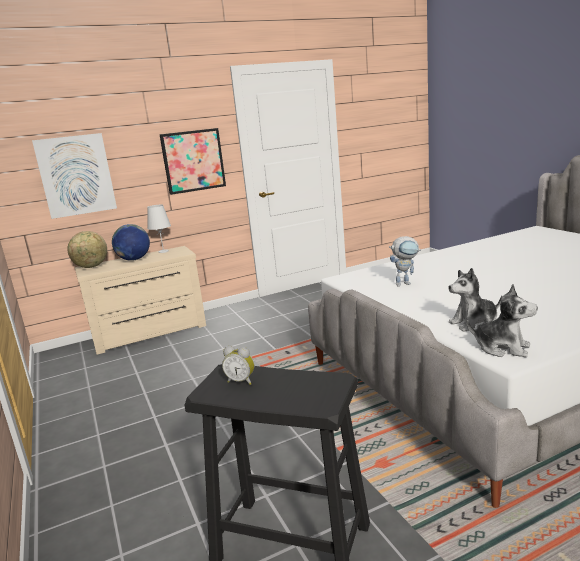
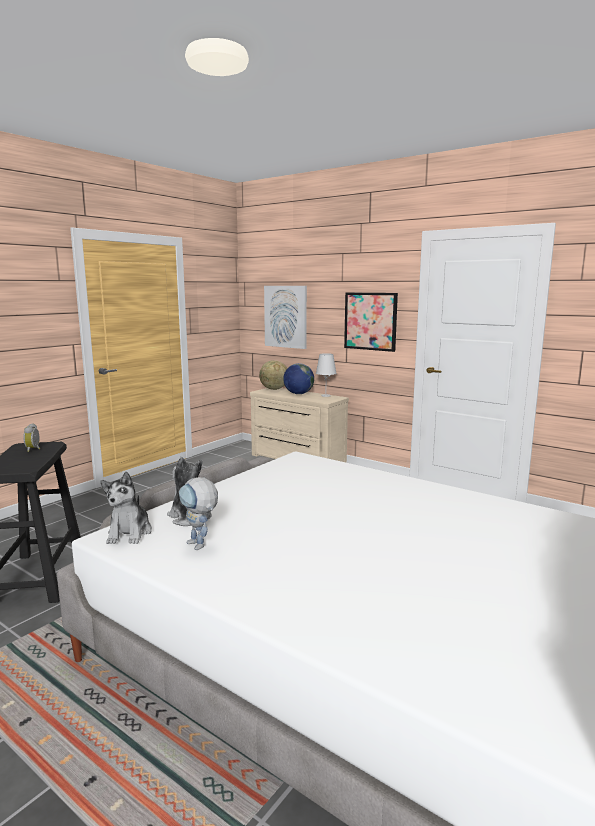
camera: 60 degrees right, 5 degrees down
(406, 283) = (297, 481): toy robot -> toy robot (200, 546)

